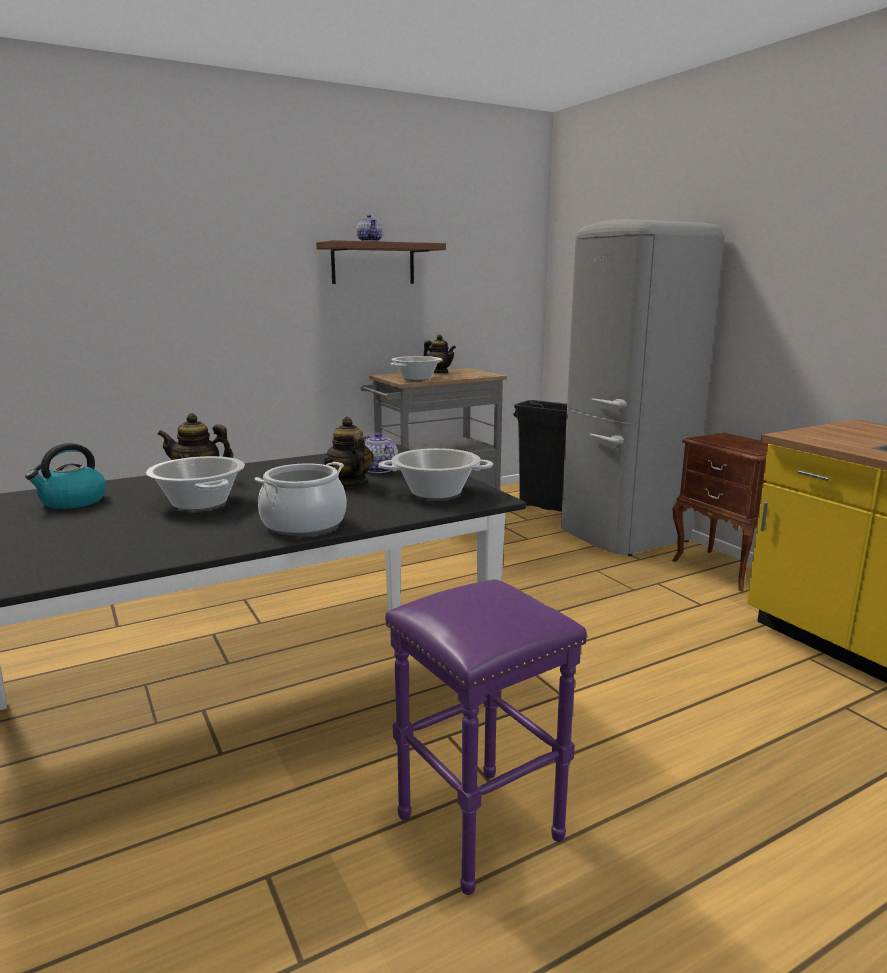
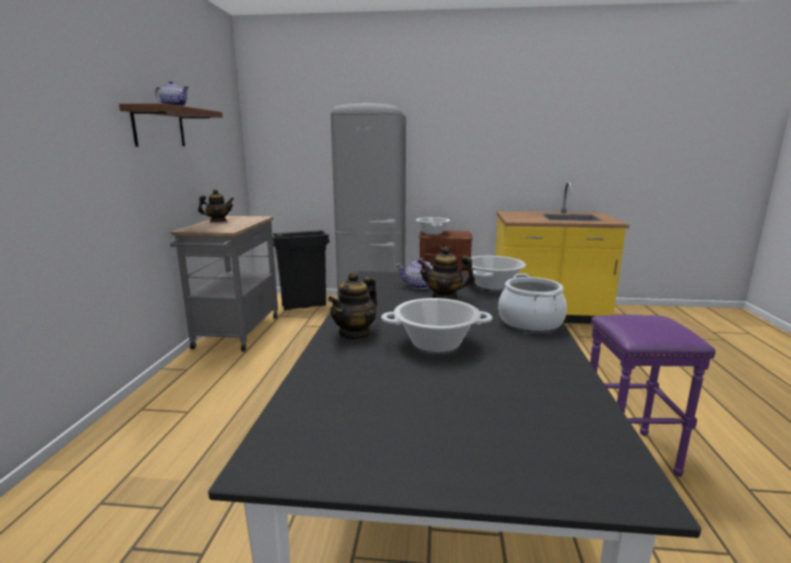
camera: 55 degrees left, 0 degrees up
(72, 502) = (359, 392): kettle -> none
(417, 378) = (225, 227): cooking pot -> cooking pot (432, 233)

